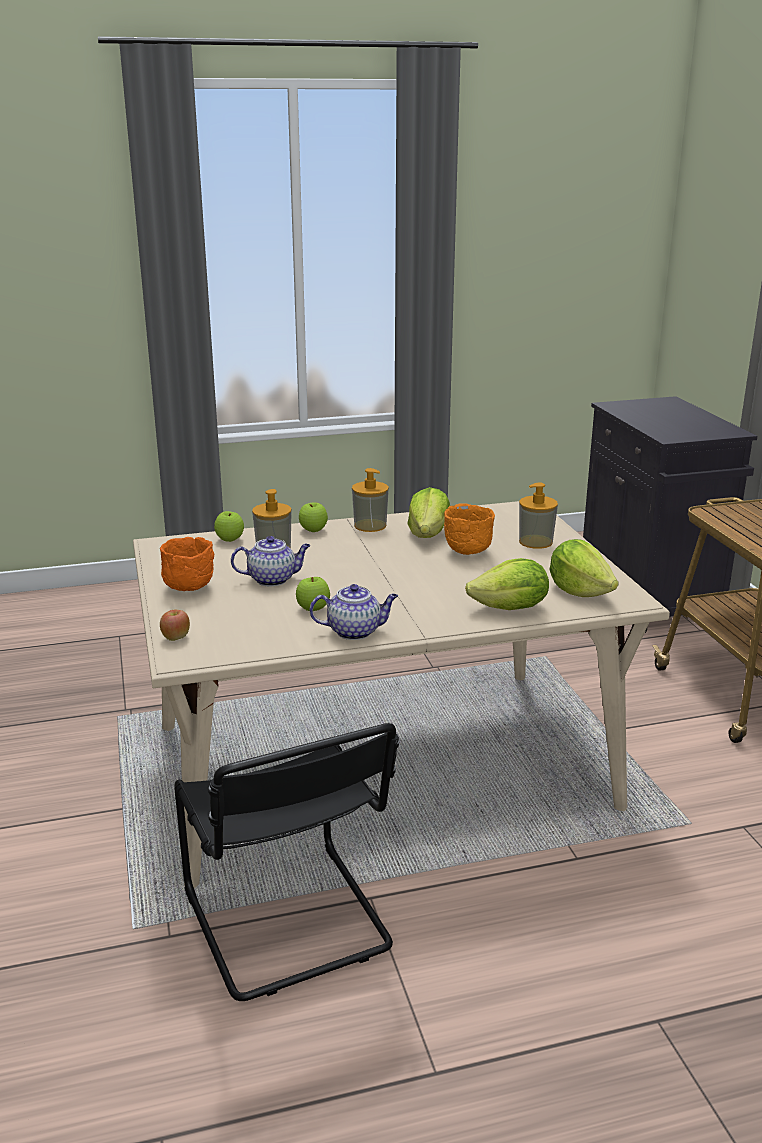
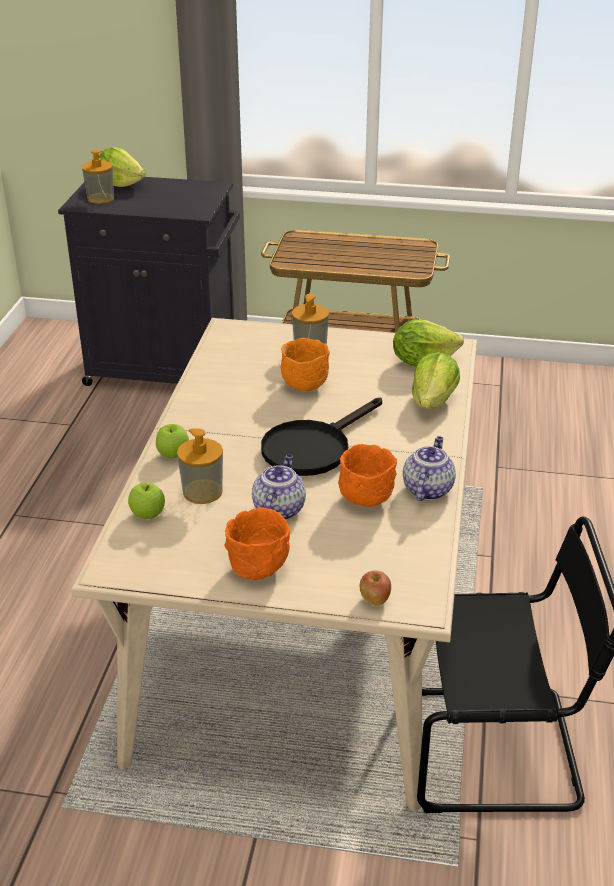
camera: 65 degrees left, 10 degrees up
(313, 609) = (365, 501): apple -> orange bowl
(370, 525) = (193, 419): soap dispenser -> soap dispenser (100, 198)
(375, 574) = (313, 447): none -> black frying pan
(428, 534) = (245, 394): lettuce -> lettuce (121, 184)

